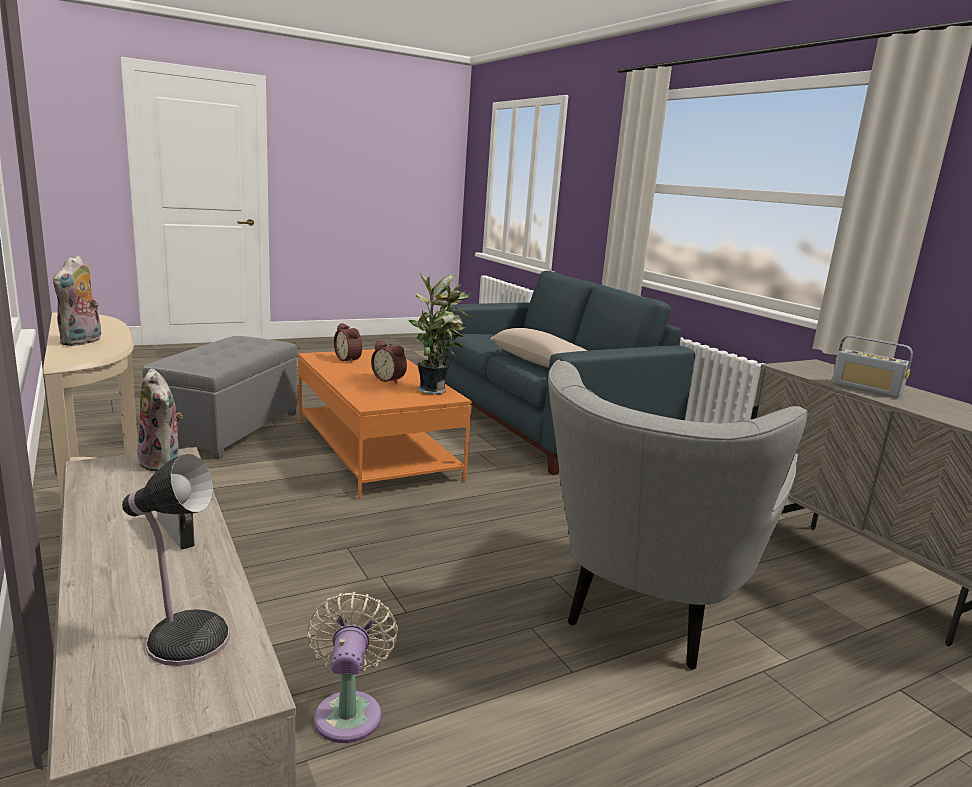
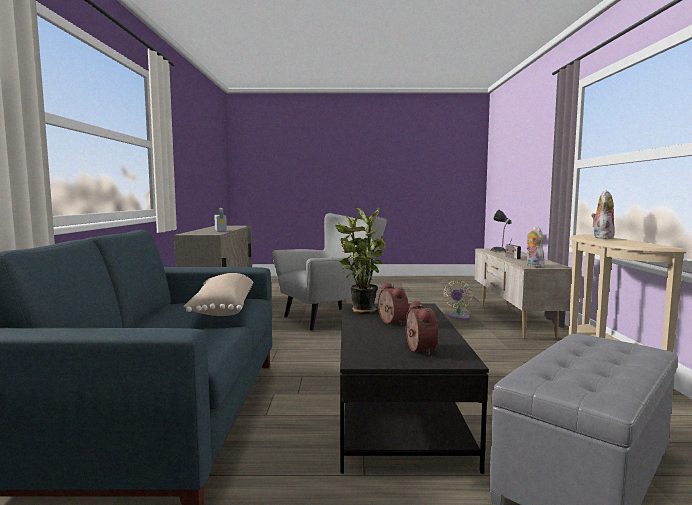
camera: 150 degrees left, 10 degrees down
(376, 450) = (396, 410): orange coffee table -> black coffee table

